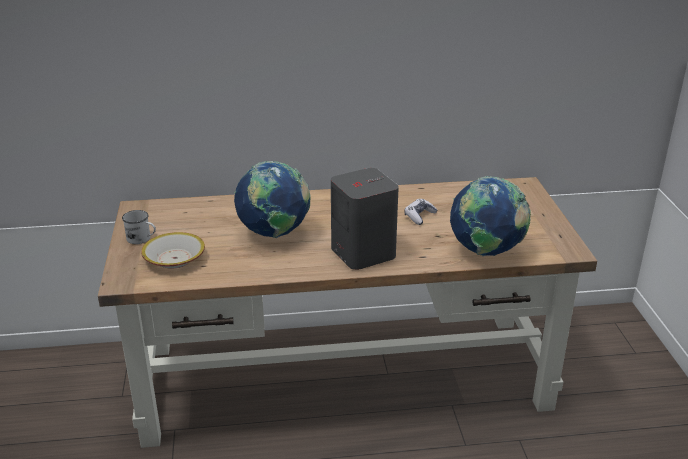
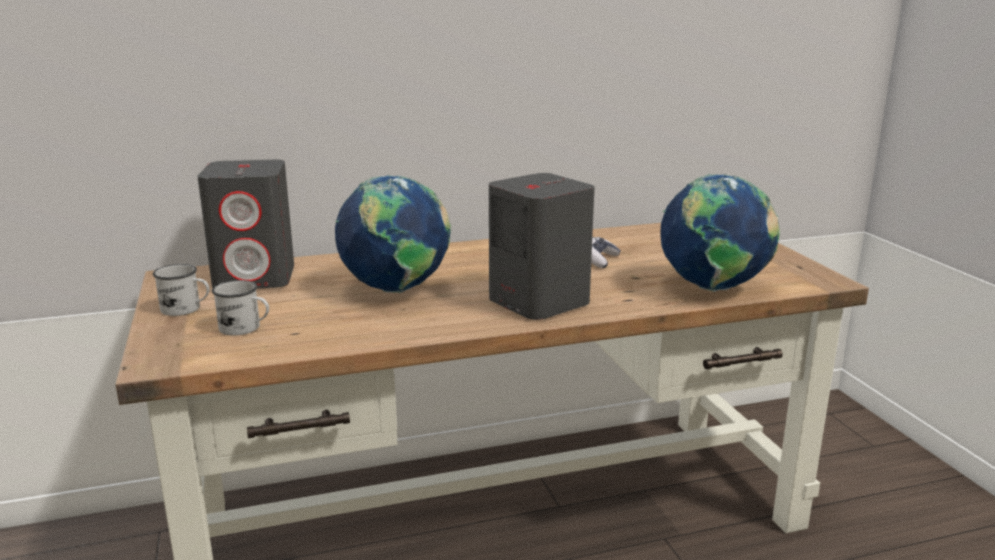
camera: 10 degrees left, 10 degrees down
(175, 259) = (245, 328): bowl -> white mug
(188, 213) = (256, 277): none -> grey speaker

